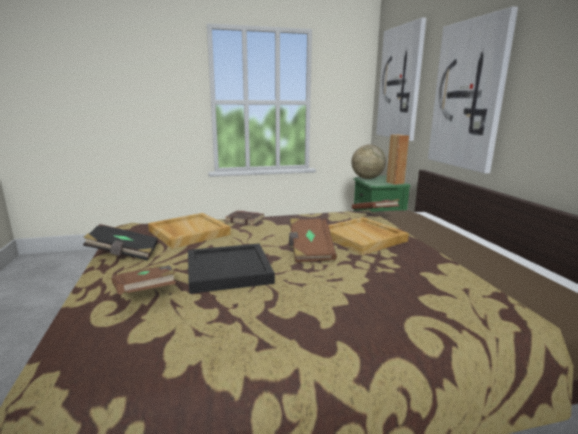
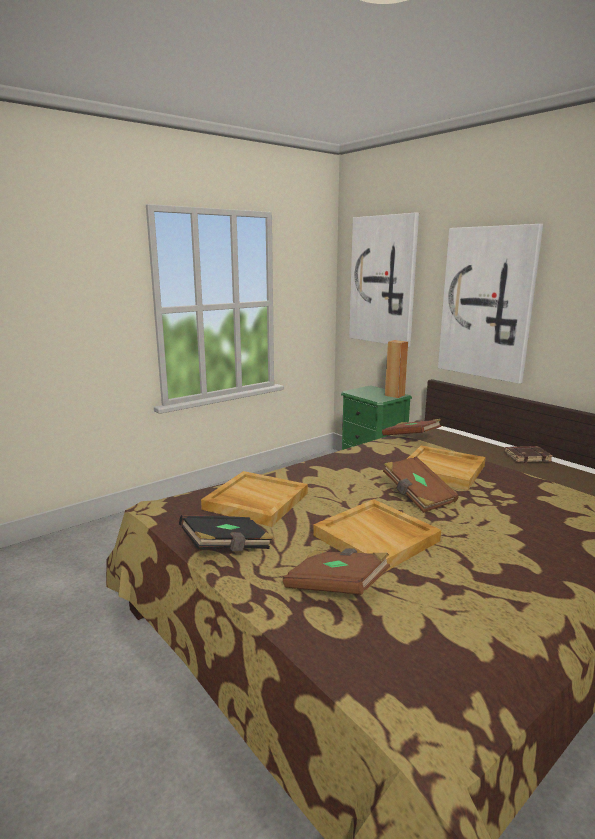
camera: 25 degrees left, 0 degrees up
(229, 270) = (377, 538): black tray -> beige tray
(245, 220) = (294, 471): brown book -> brown book (527, 457)
(367, 178) = (358, 392): globe -> none

